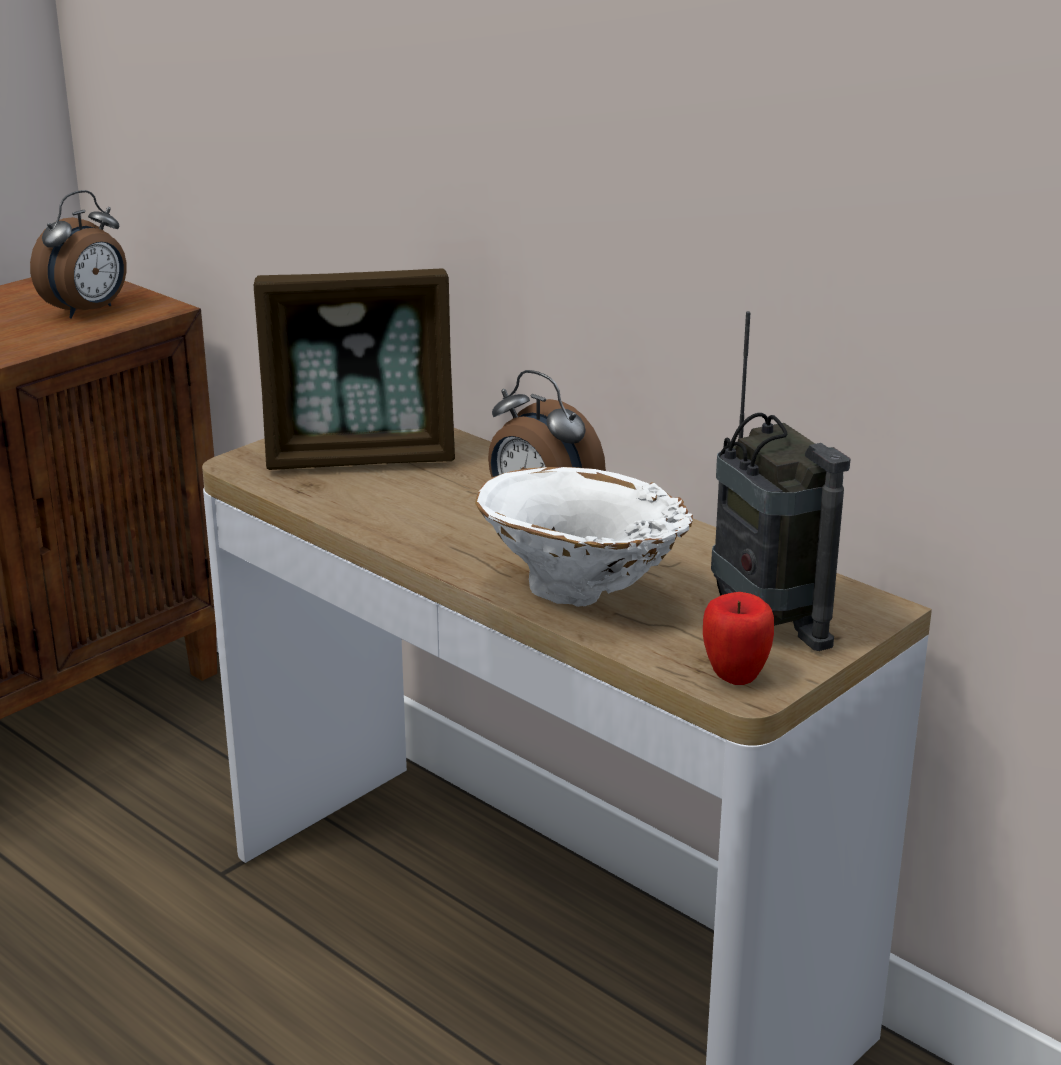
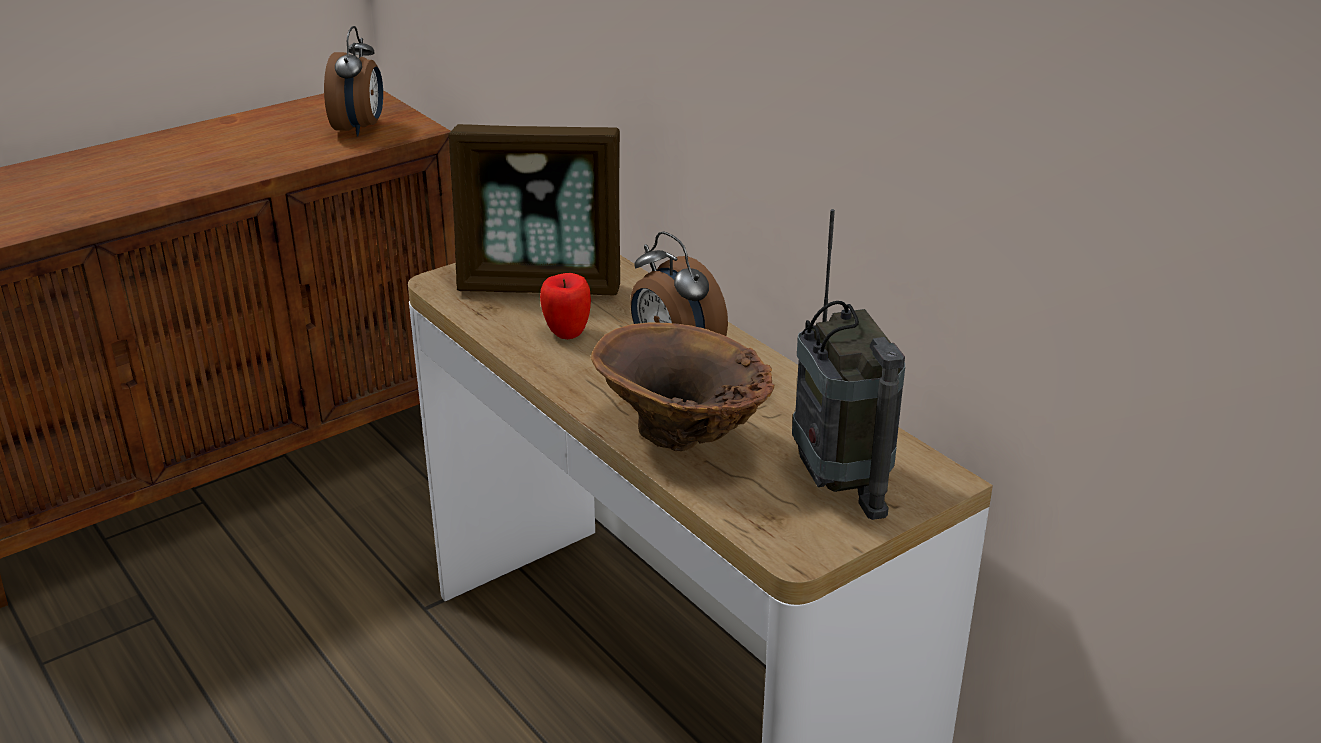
camera: 10 degrees right, 5 degrees up
(88, 311) = (360, 129): alarm clock -> alarm clock turned 45 degrees counterclockwise
(581, 598) = (681, 442): white vase -> brown vase
(735, 676) = (789, 537): apple -> apple (567, 333)

